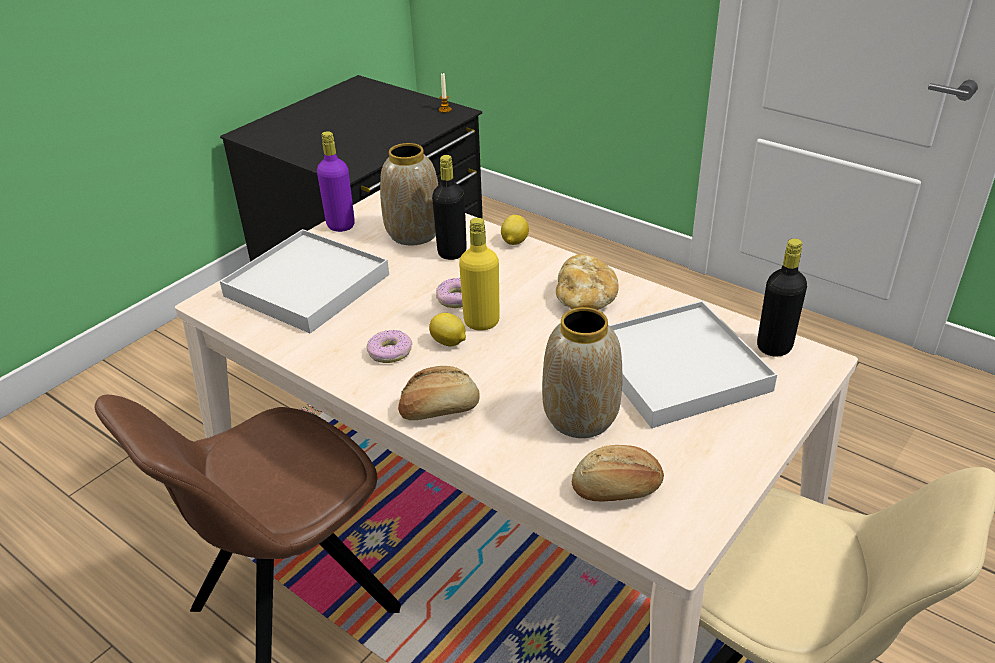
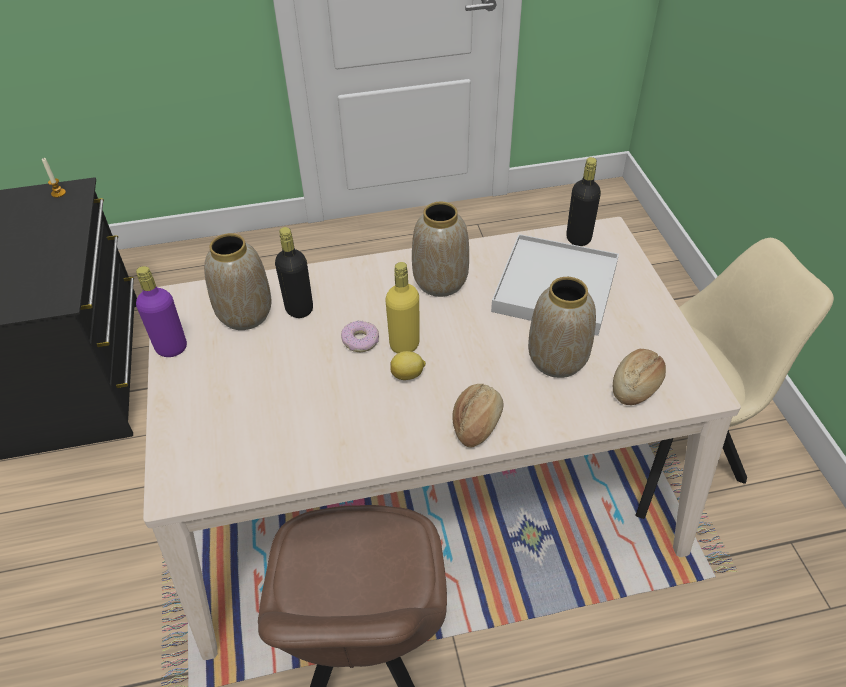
camera: 50 degrees left, 10 degrees up
(306, 285) = (232, 415): white tray -> none
(389, 352) = (381, 413): donut -> none
(514, 242) = (329, 271): lemon -> none
(585, 300) = (441, 281): bread -> vase

